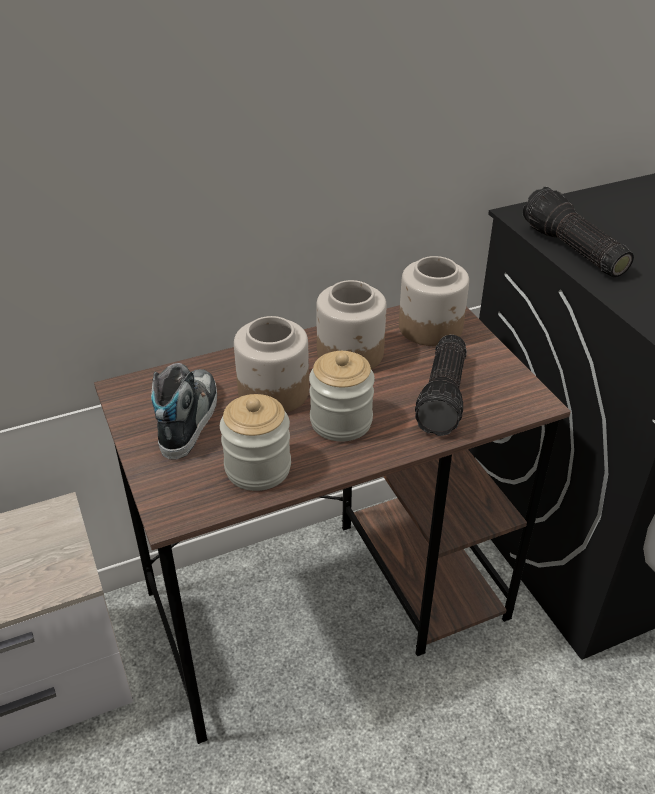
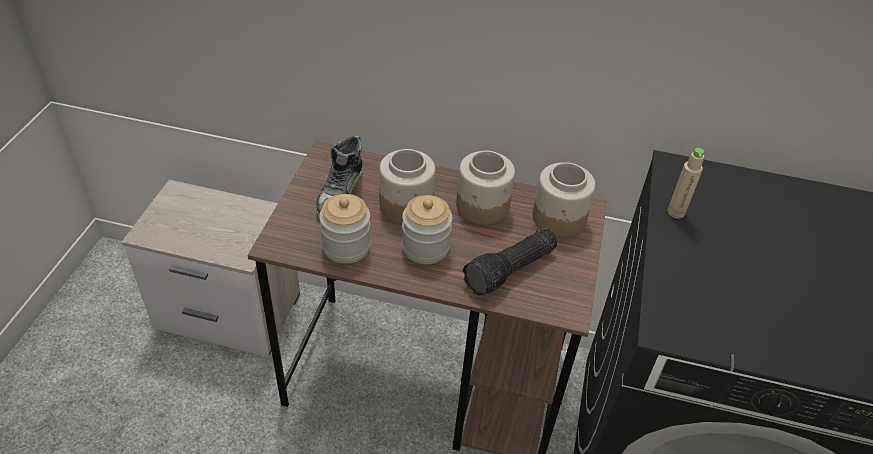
camera: 35 degrees right, 5 degrees up
(188, 419) = (340, 193): shoe -> shoe turned 150 degrees clockwise
(571, 249) = (676, 212): flashlight -> beige bottle

